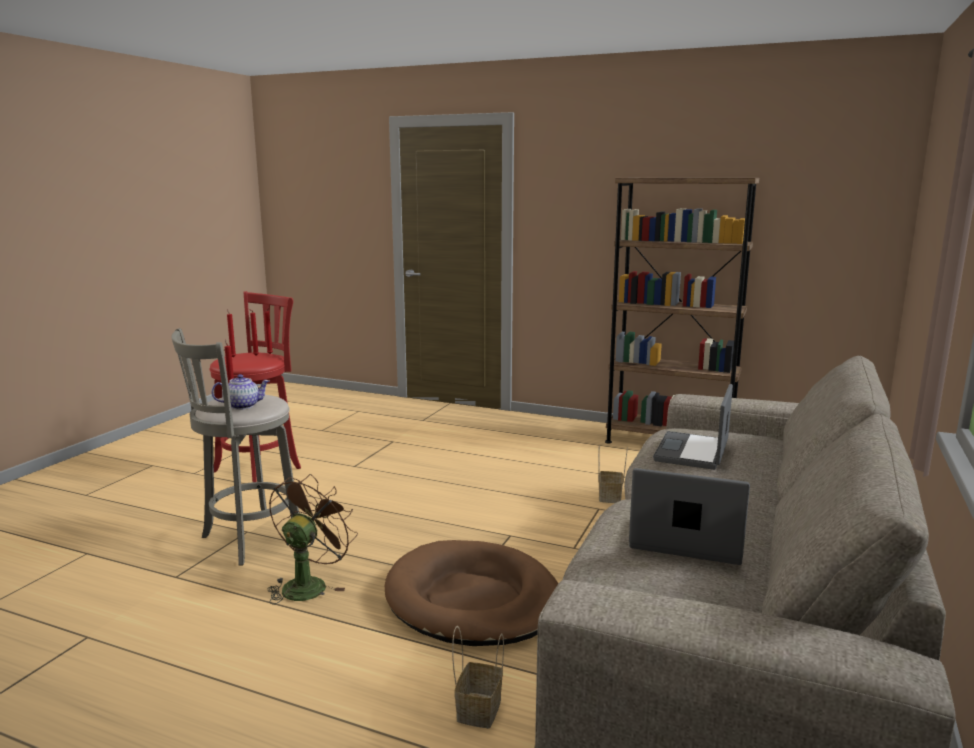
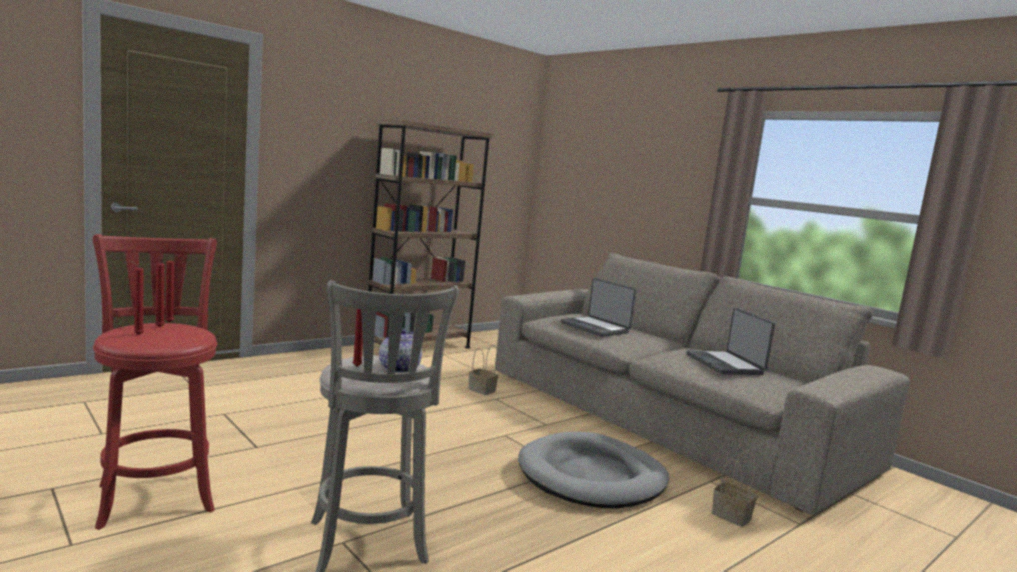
camera: 65 degrees left, 5 degrees down
(309, 584) = (507, 534): brown fan -> none
(472, 599) = (592, 476): brown dog bed -> grey dog bed
(686, 541) = (726, 364): laptop -> laptop turned 60 degrees counterclockwise

